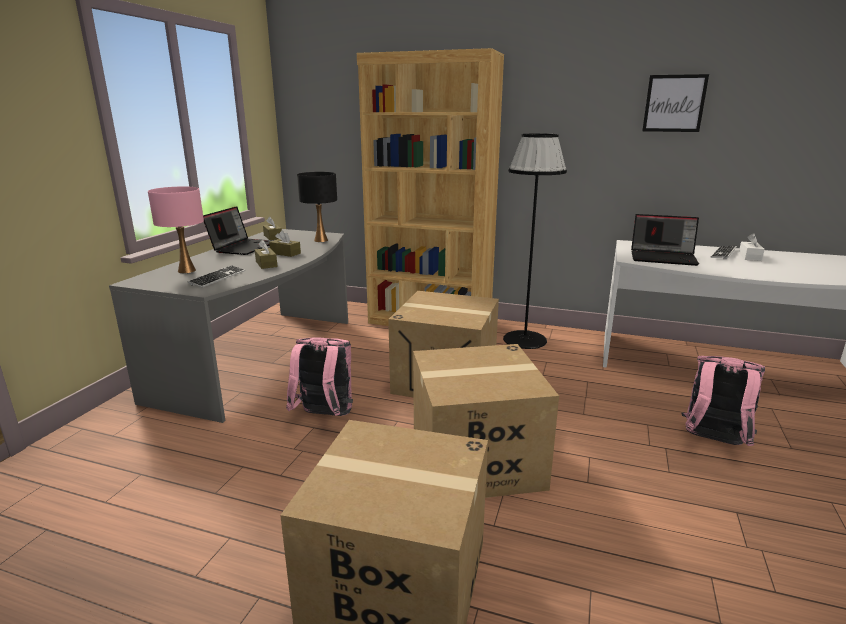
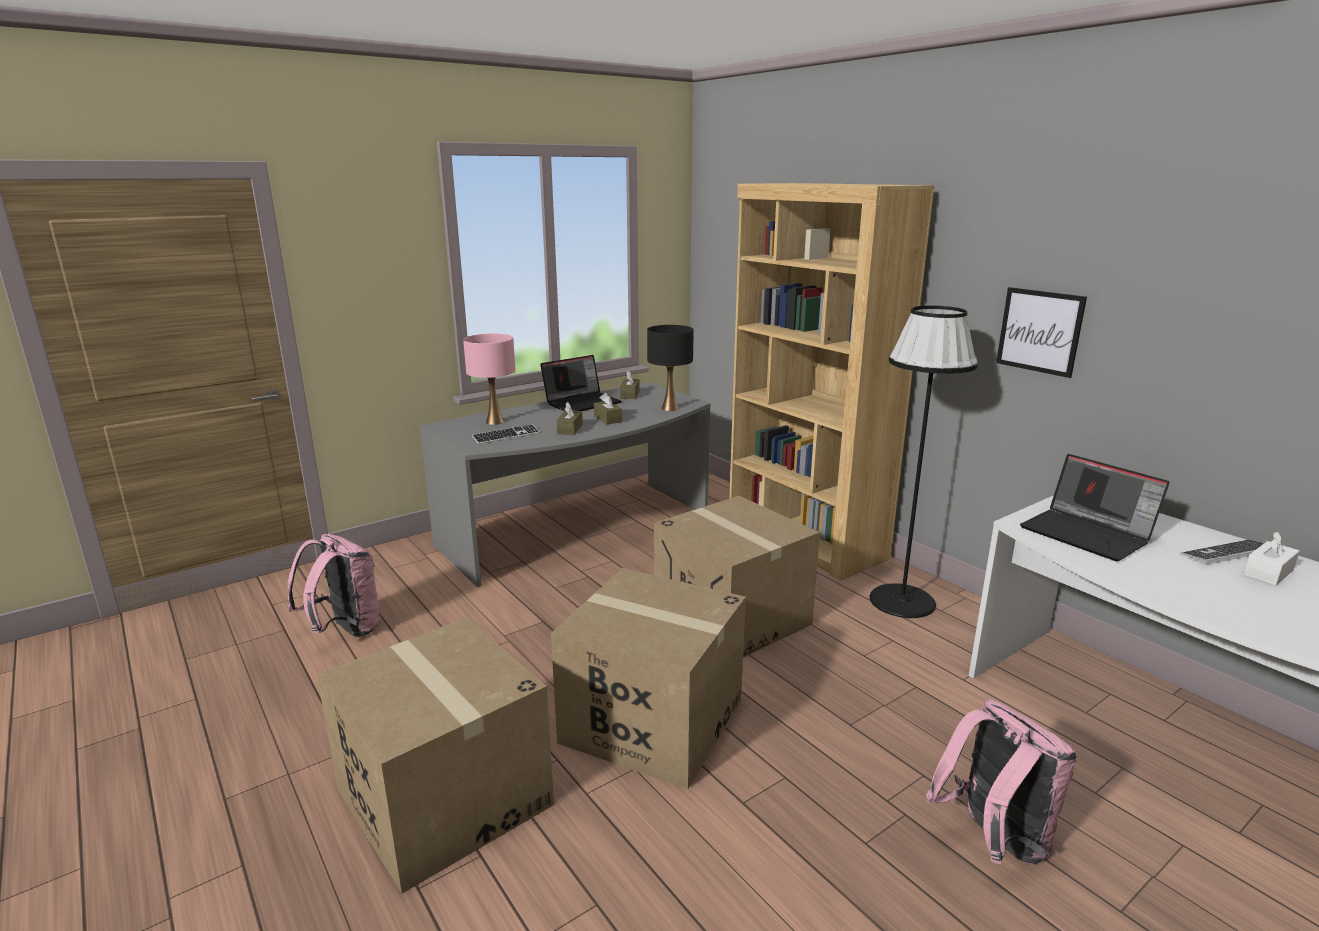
camera: 35 degrees right, 0 degrees up
(324, 416) = (565, 613): pink backpack -> pink backpack (344, 630)
(674, 103) = (1187, 279): picture -> picture (1039, 331)

